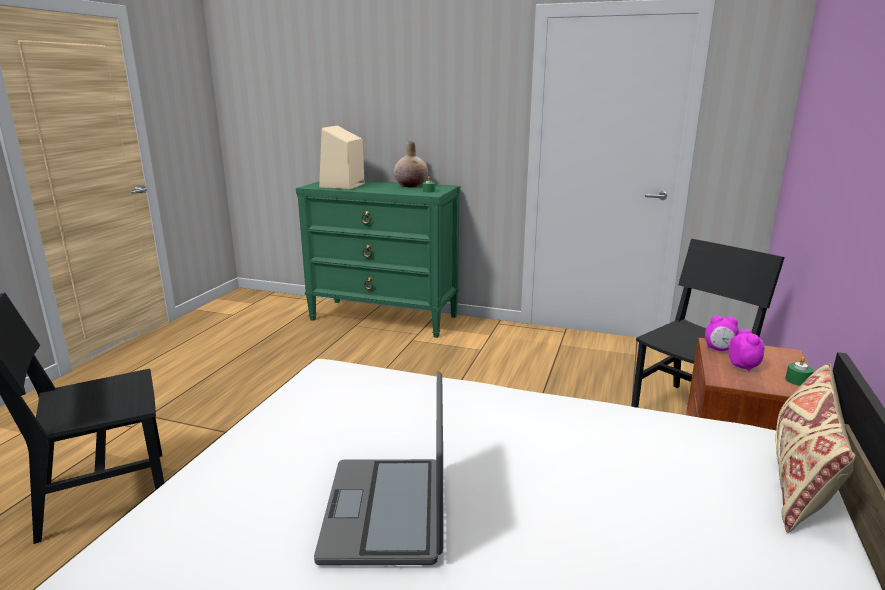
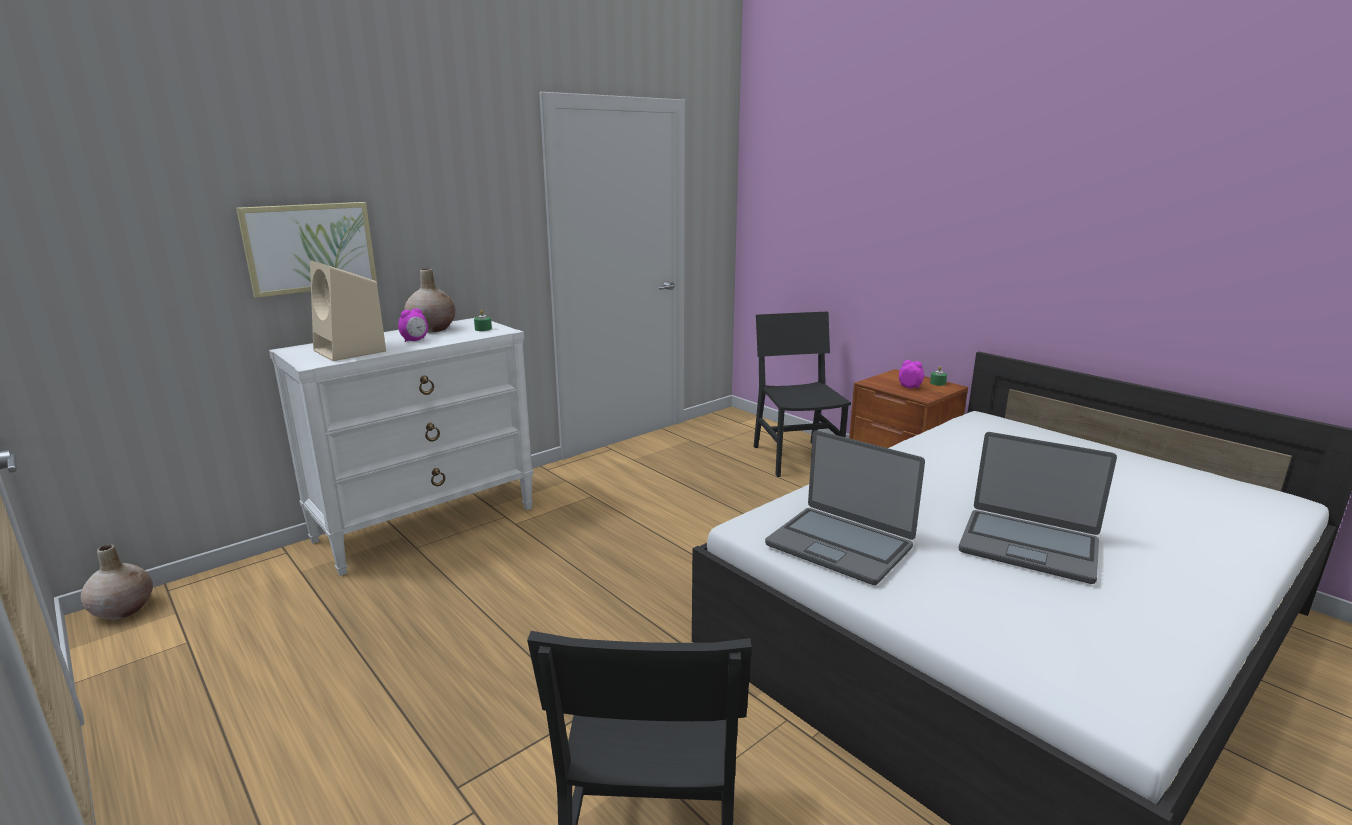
camera: 60 degrees left, 0 degrees up
(249, 294) = (123, 609): none -> beige vase
(315, 407) = (840, 545): none -> laptop
(356, 119) = (310, 247): none -> picture
(384, 318) = (427, 523): green dresser -> white dresser
(719, 349) = (879, 384): alarm clock -> alarm clock (415, 340)
(800, 476) = (1019, 426): beige pillow -> none

